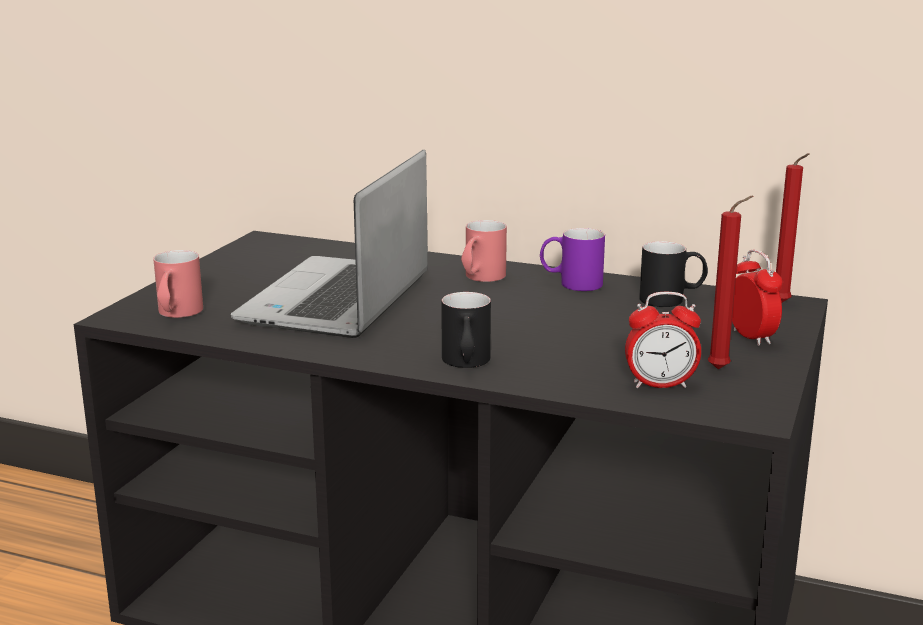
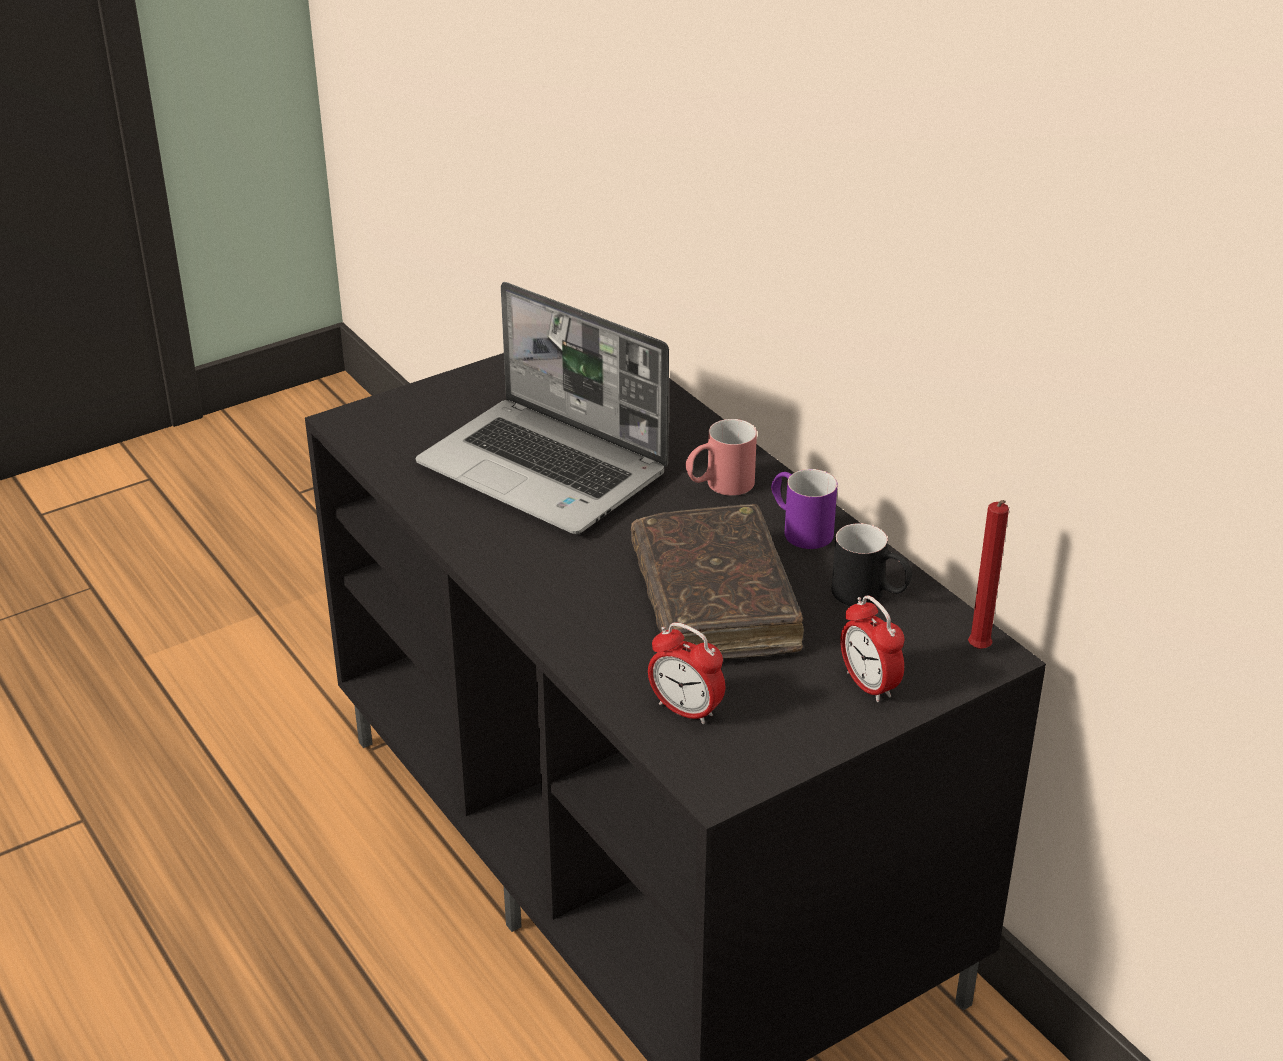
camera: 35 degrees right, 15 degrees up
(177, 314) = (394, 436): red mug -> none
(337, 301) = (546, 470): laptop -> laptop turned 105 degrees counterclockwise
(466, 364) = (553, 606): black mug -> none
(578, 329) = (714, 601): none -> brown book
(722, 369) = (772, 716): red candle -> none
(751, 337) = (869, 685): alarm clock -> alarm clock turned 135 degrees clockwise

